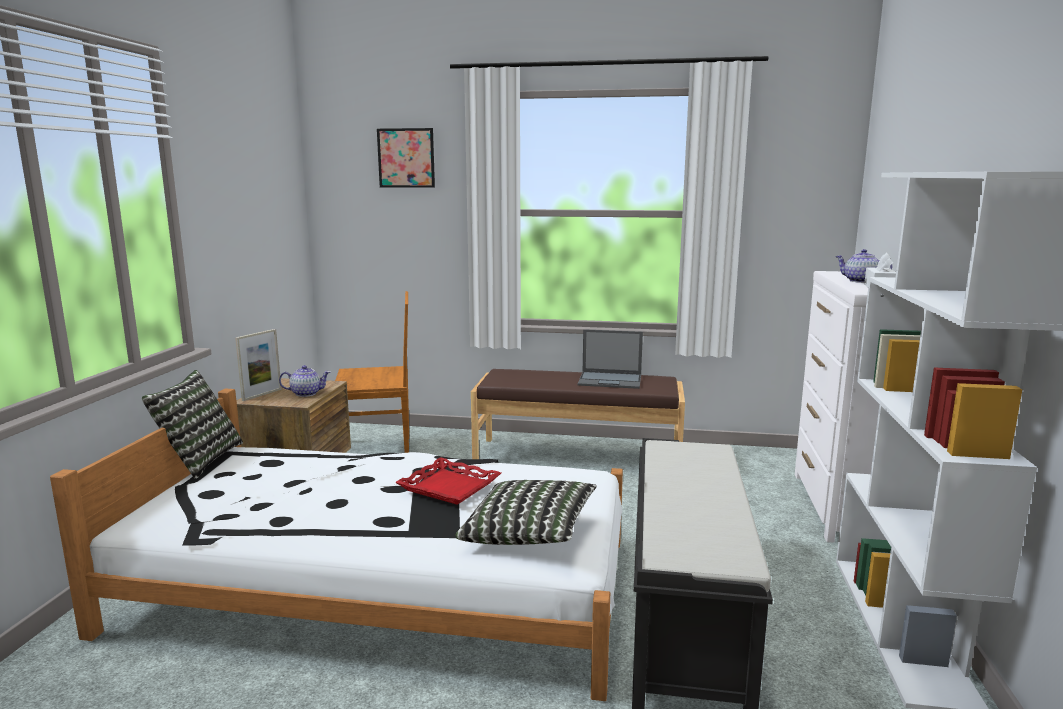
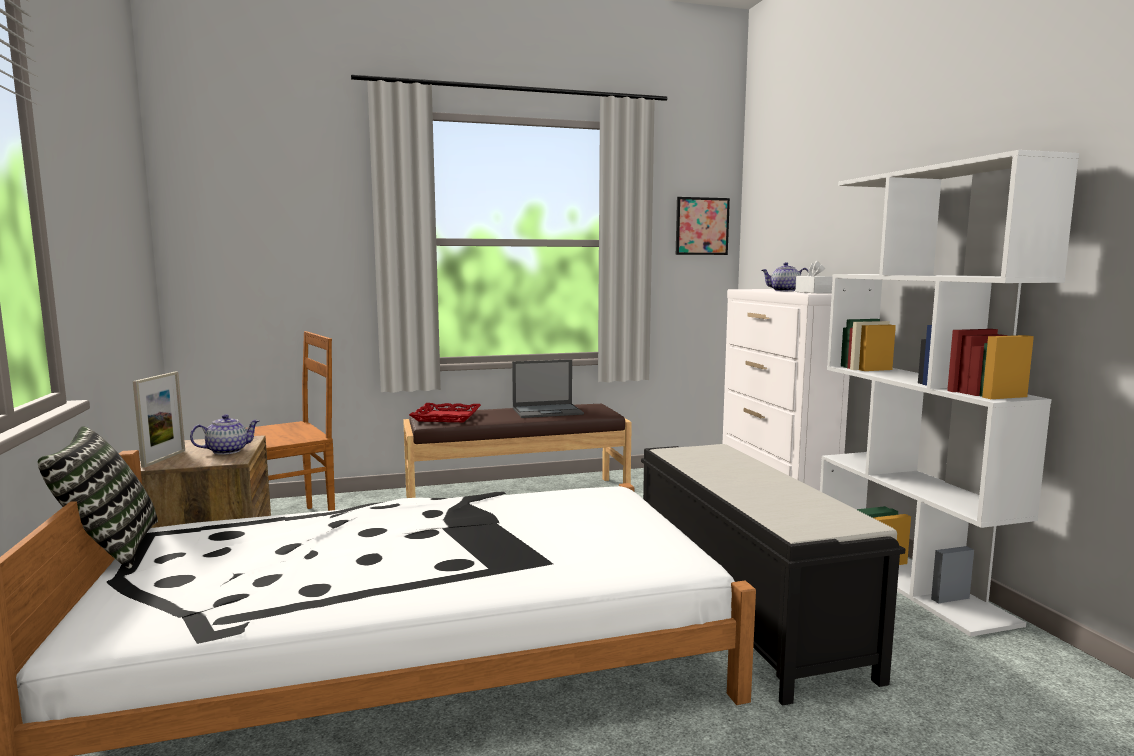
camera: 25 degrees left, 5 degrees down
(406, 158) = (292, 178): picture -> picture (702, 226)
(448, 487) = (486, 521): red tray -> red tray (446, 417)
(529, 534) = (619, 547): pillow -> none

